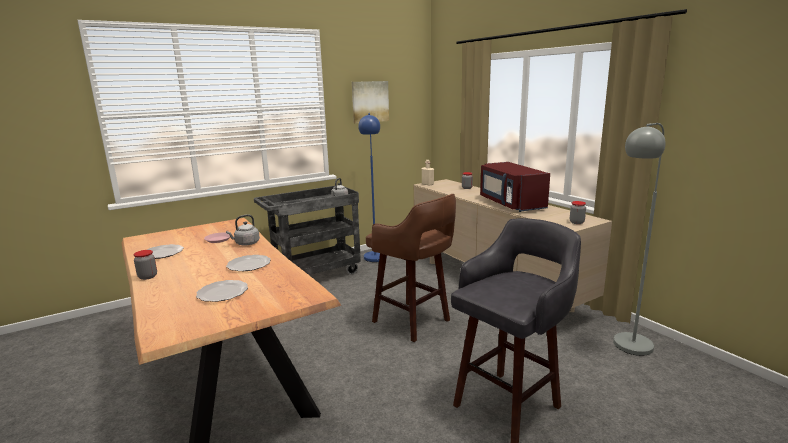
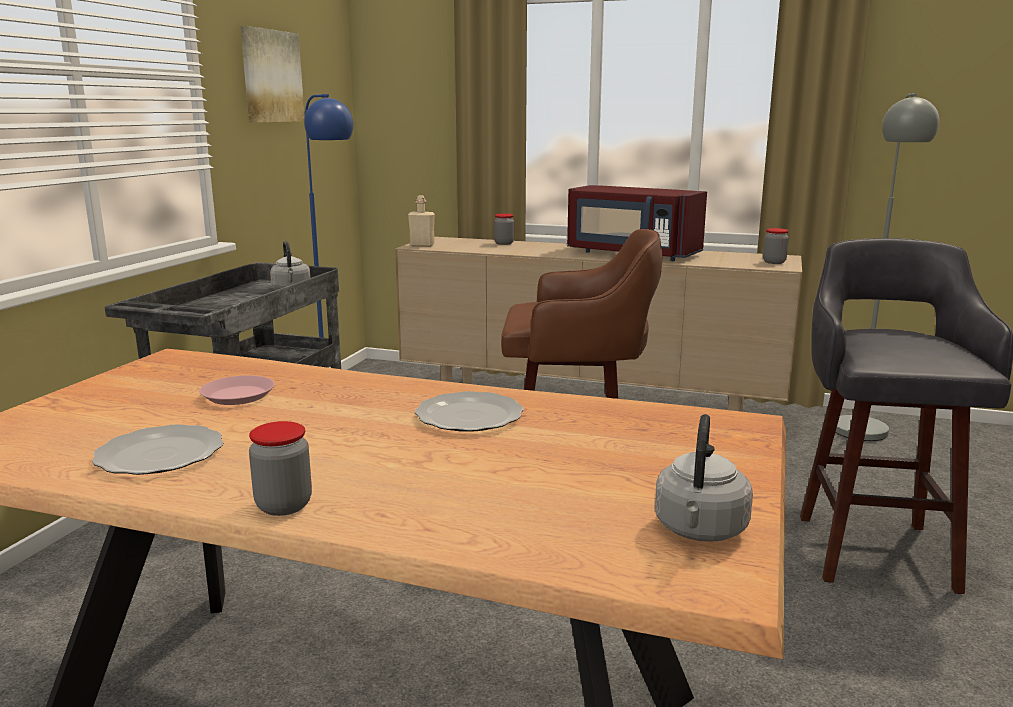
camera: 40 degrees left, 0 degrees up
(223, 293) = (576, 471): plate -> none
(246, 243) = (337, 387): grey kettle -> grey kettle (700, 531)

